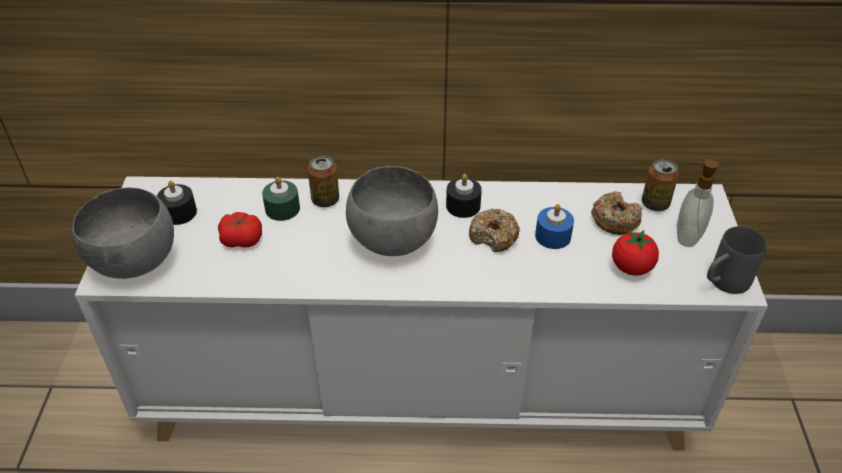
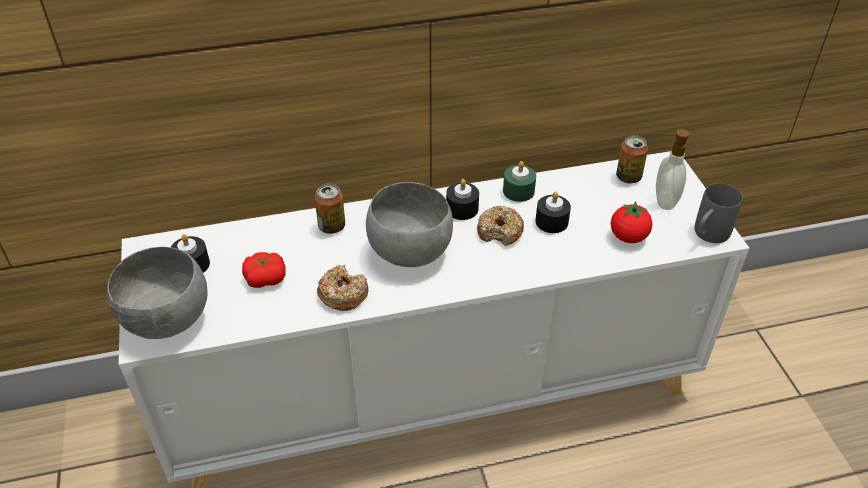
camera: 15 degrees left, 0 degrees up
(282, 209) = (293, 242): green candle -> green candle (518, 191)
(553, 236) = (551, 222): blue candle -> black candle
(615, 220) = (599, 197): donut -> donut (343, 294)

